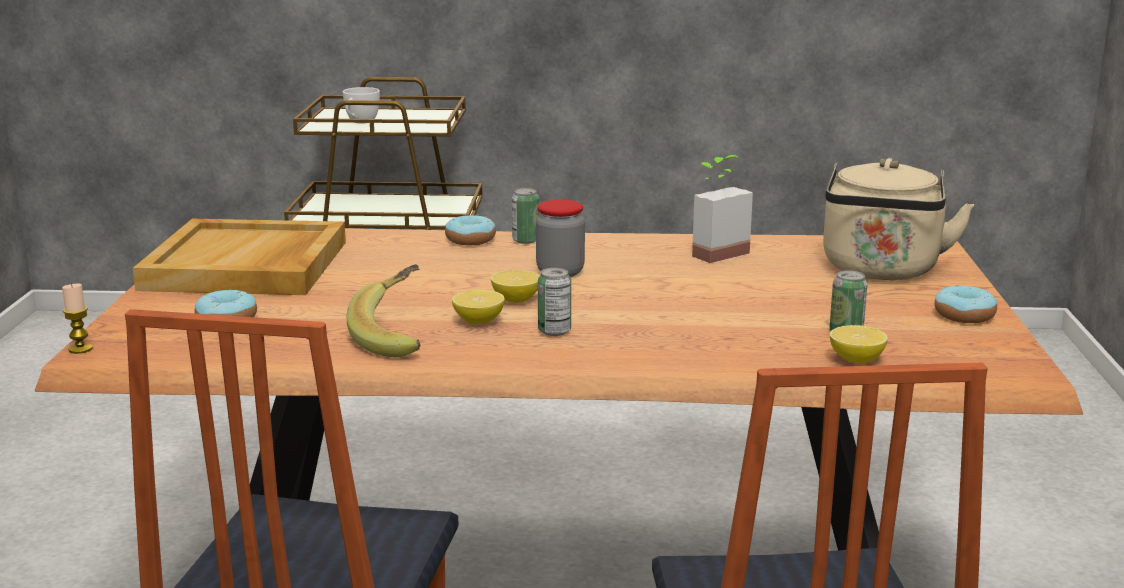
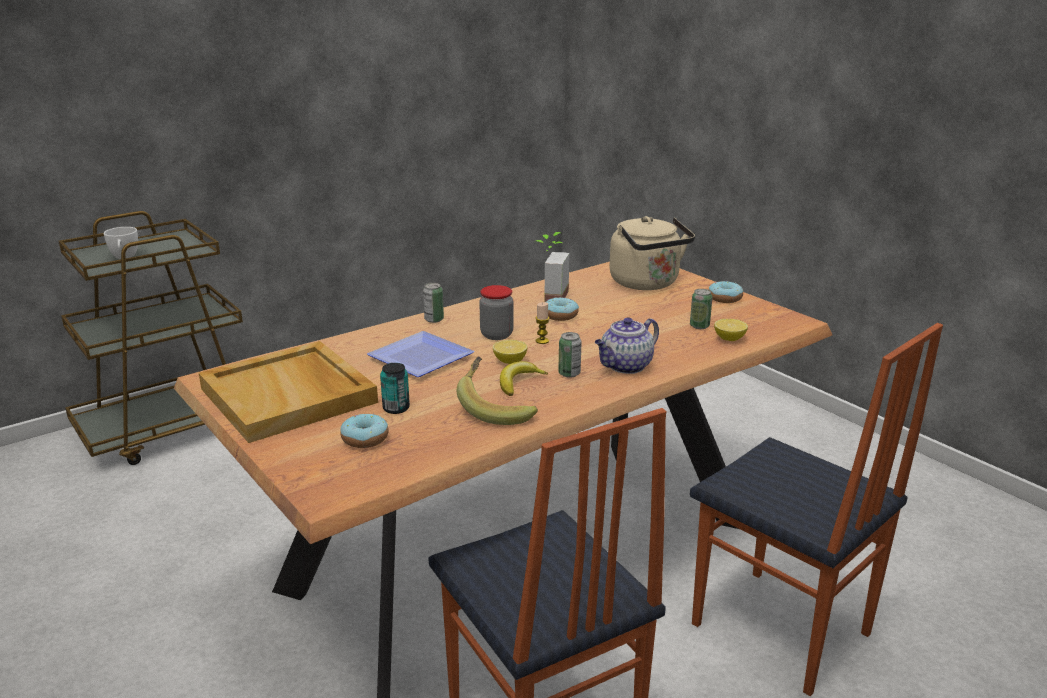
camera: 40 degrees left, 5 degrees up
(80, 349) = (309, 499): candle -> candle (542, 341)
(309, 305) = (396, 408): none -> can
(436, 271) = (424, 358): none -> plate
(470, 240) = (400, 329): donut -> donut (560, 315)
(478, 322) = (518, 382): lemon -> banana
(638, 345) = (625, 366): none -> teapot

